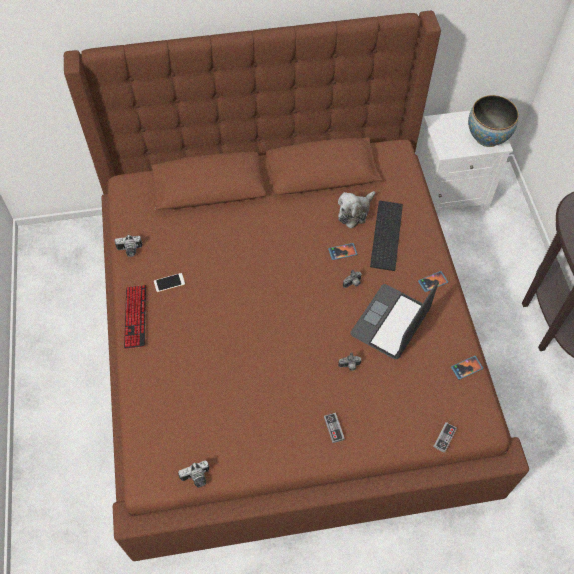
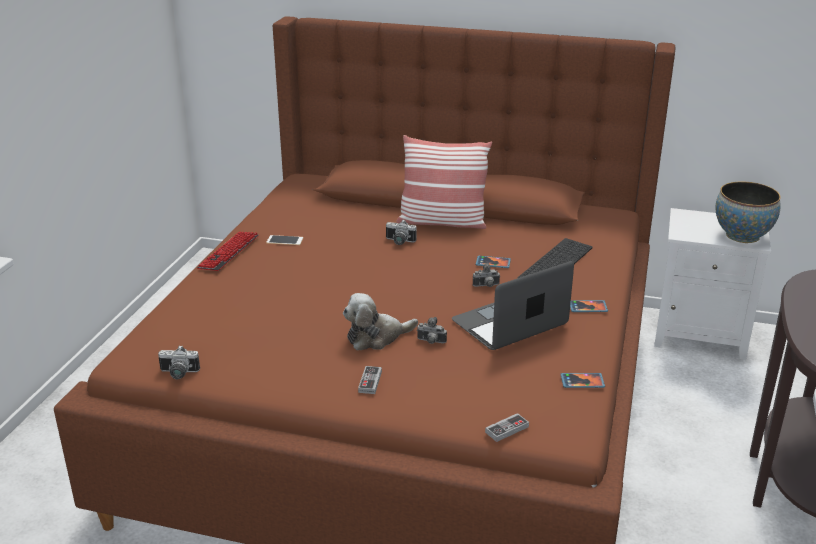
camera: 25 degrees right, 30 degrees down
(130, 251) = (265, 214): camera -> camera (399, 242)
(276, 210) = (442, 222): none -> pillow
(355, 212) = (530, 241): plush toy -> plush toy (376, 337)

